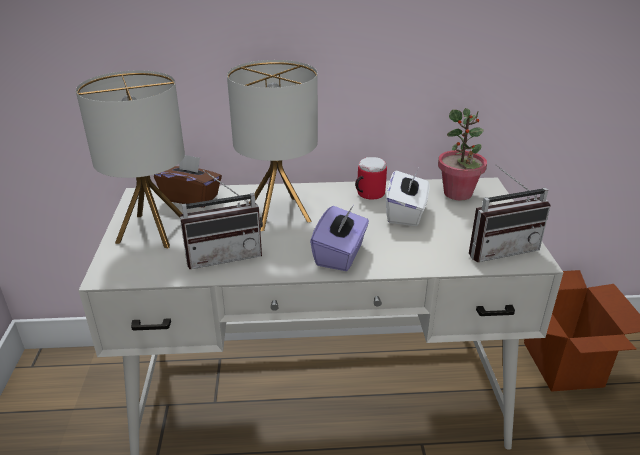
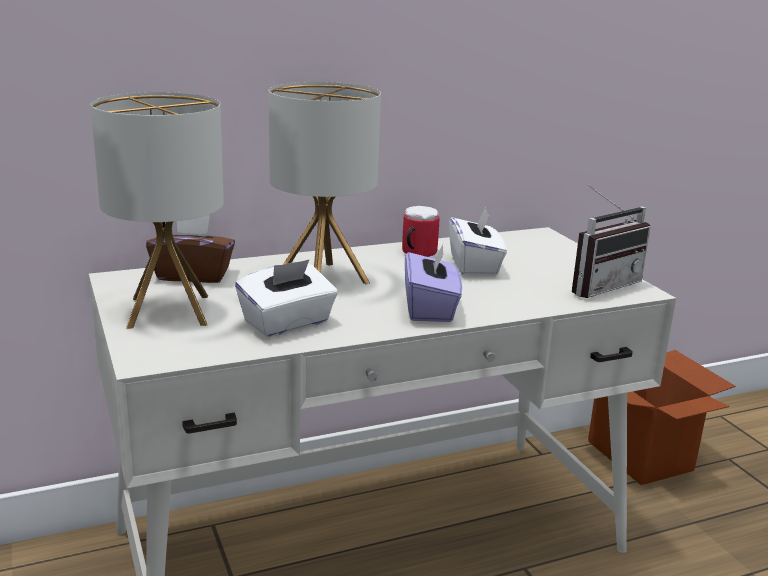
camera: 20 degrees left, 10 degrees down
(224, 255) = (287, 324): radio -> white tissue box
(458, 193) = (518, 244): potted plant -> none

